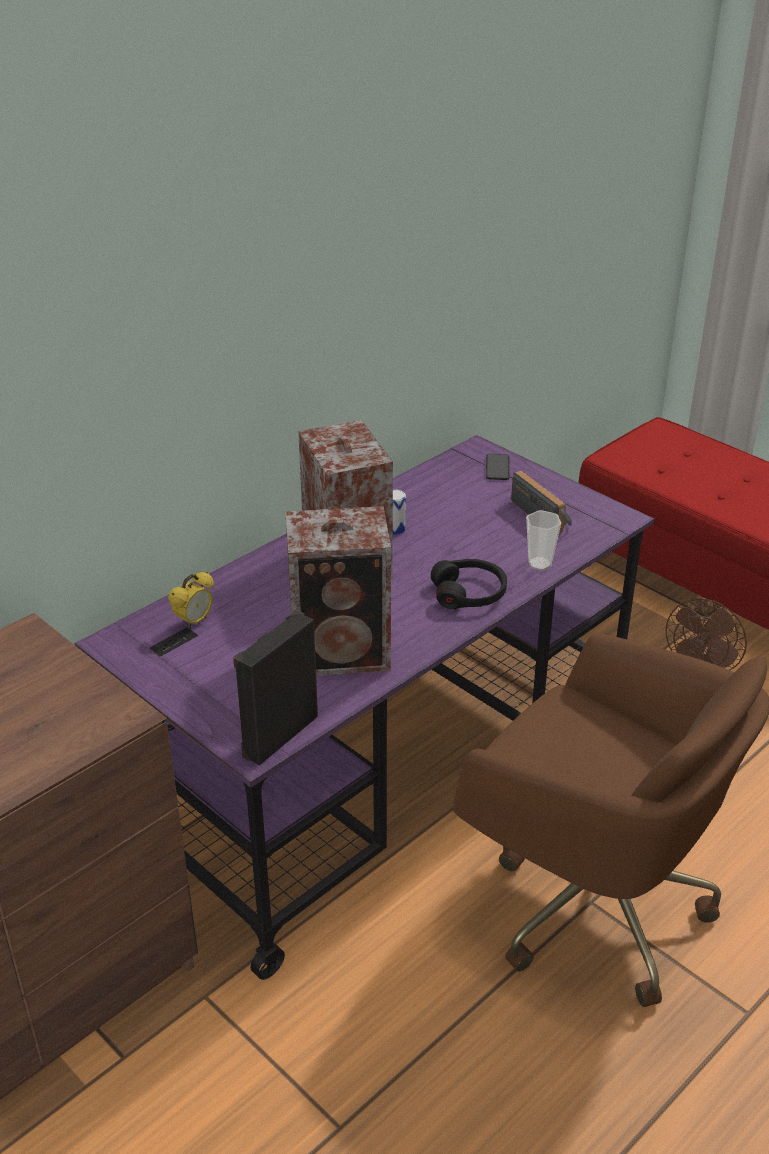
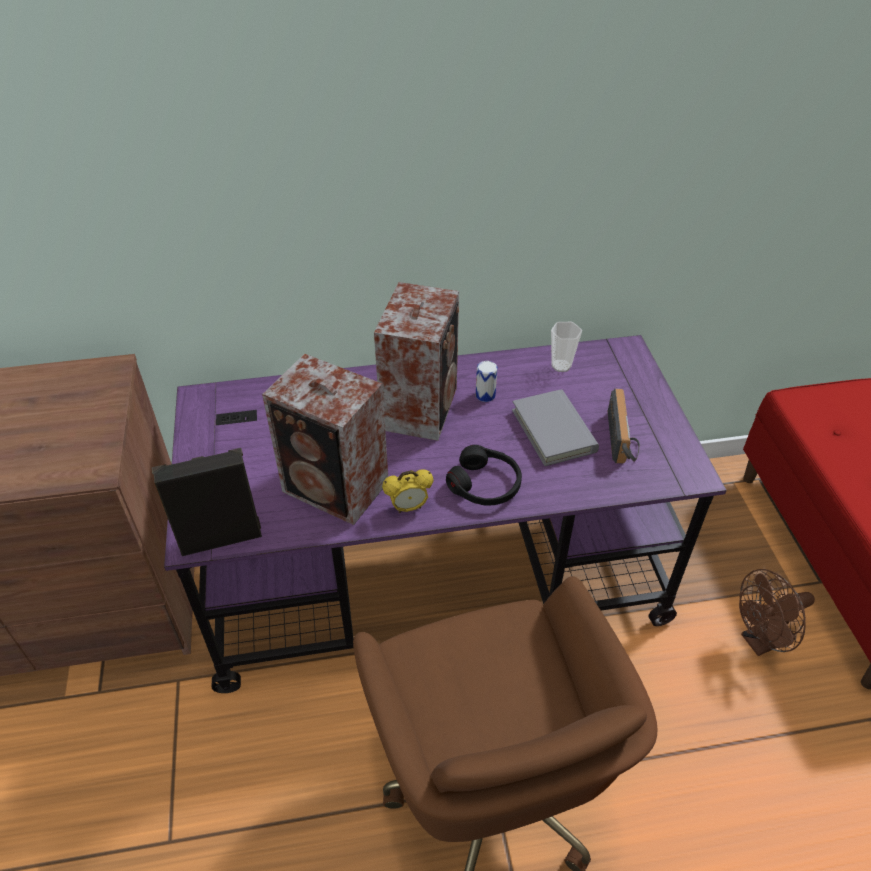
camera: 35 degrees right, 10 degrees up
(194, 621) = (264, 407): alarm clock -> alarm clock (408, 507)
(482, 532) = (553, 431): none -> grey book
(497, 468) = (627, 374): phone -> none
(539, 564) = (572, 486): cup -> cup (561, 366)

